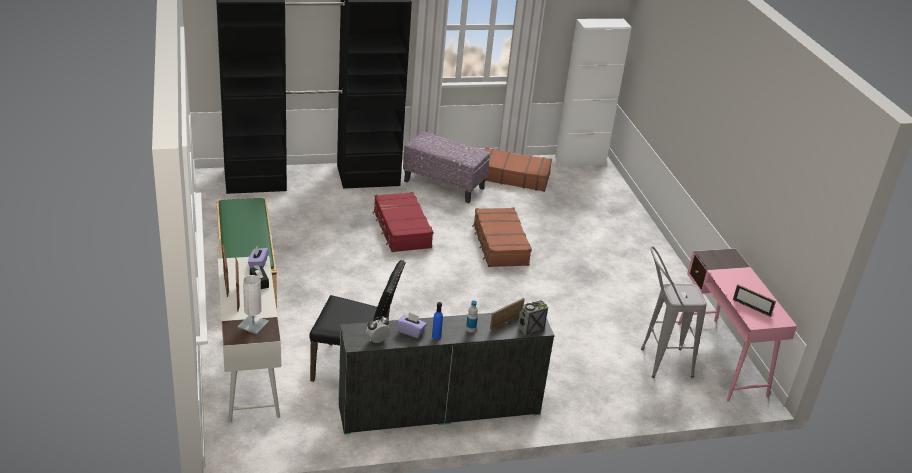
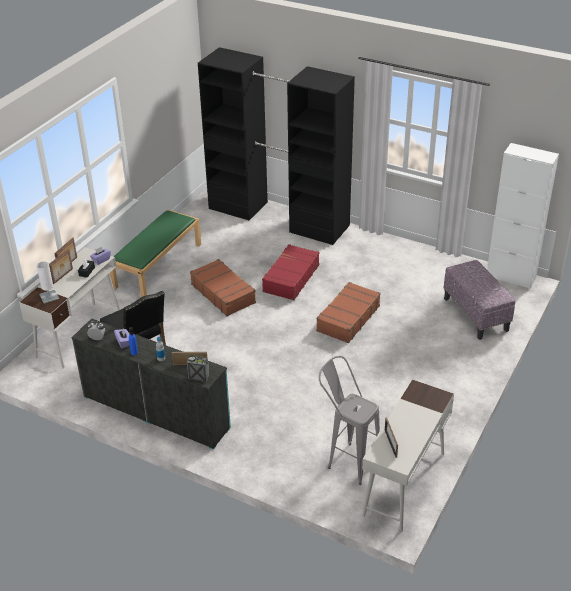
camera: 45 degrees right, 5 degrees up
(443, 185) = (366, 256): ottoman -> ottoman (475, 314)
(513, 177) = (432, 269): brown suitcase -> brown suitcase (223, 293)
(721, 359) = (404, 484): pink desk -> white desk

